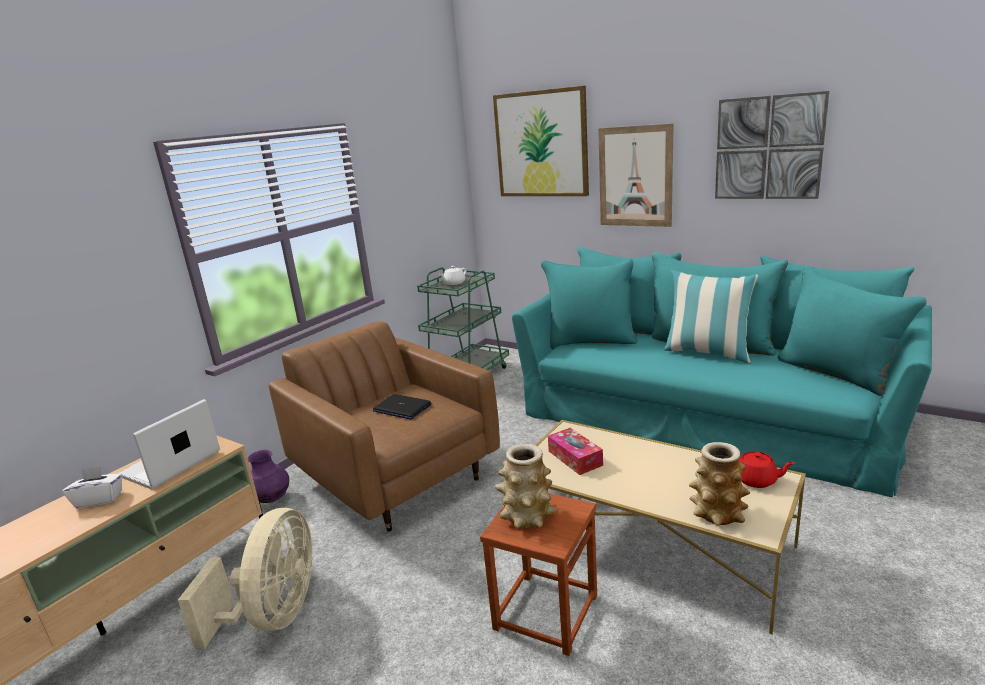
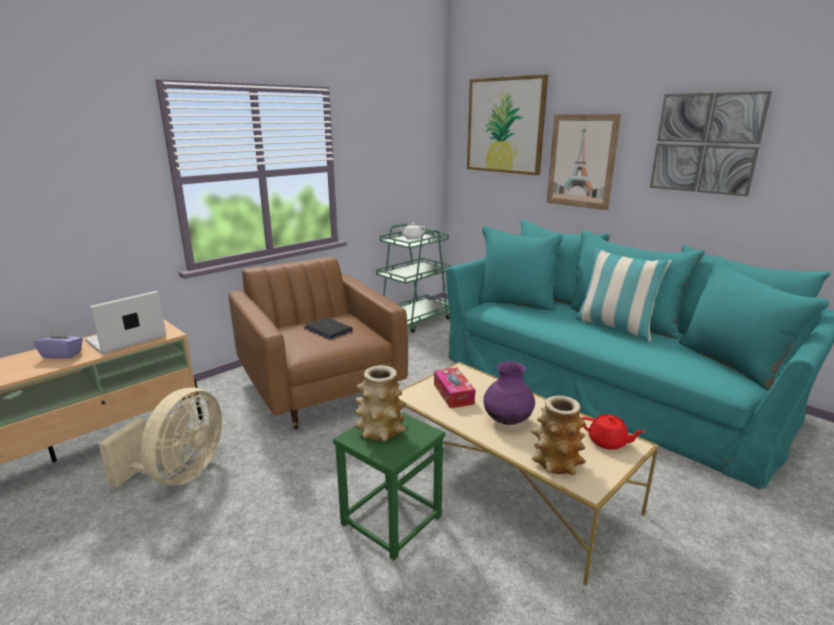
camera: 10 degrees right, 0 degrees up
(99, 499) = (62, 354): white tissue box -> purple tissue box
(271, 499) = (218, 387): purple vase -> purple vase (507, 421)
(545, 611) = (391, 519): brown stool -> green stool

